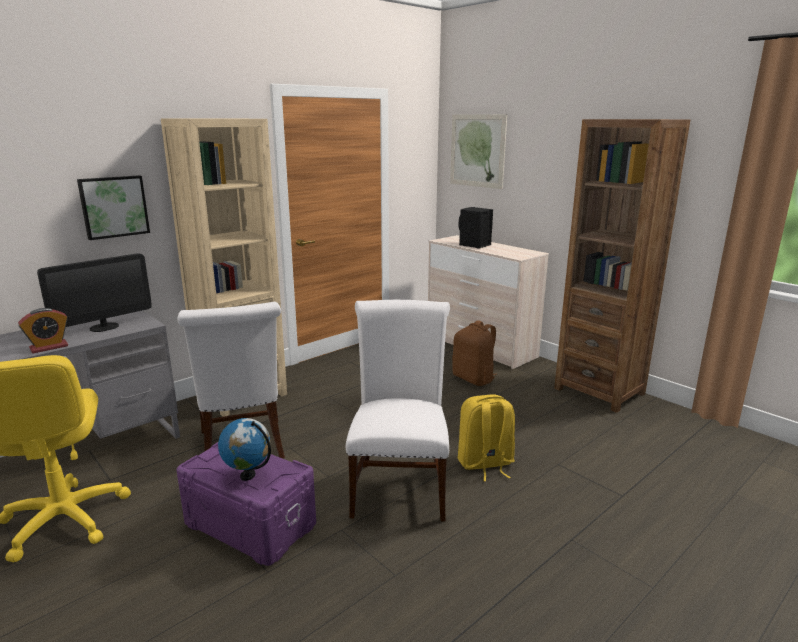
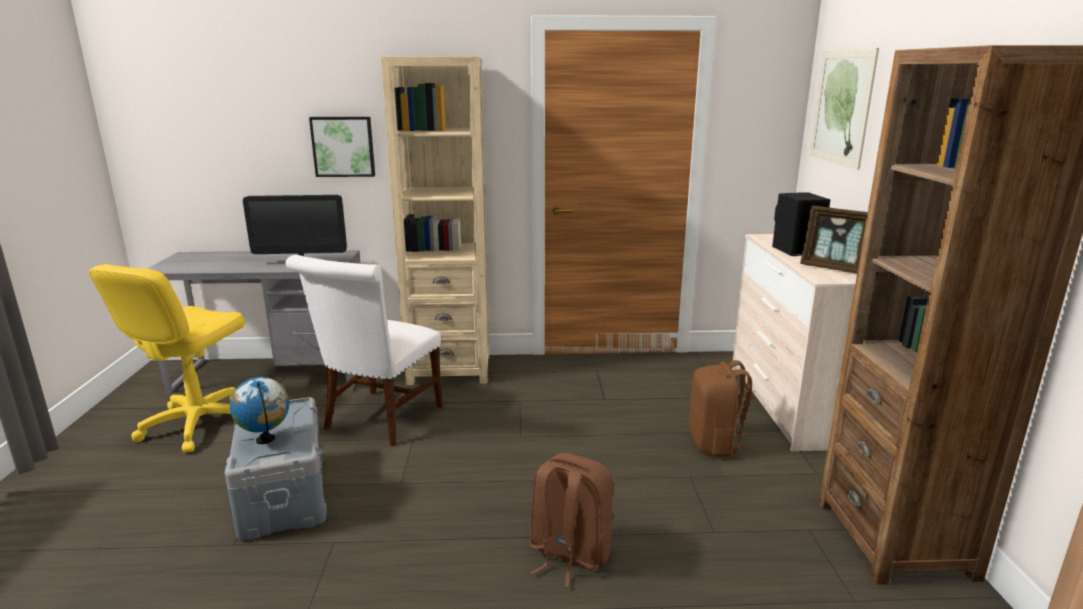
camera: 40 degrees right, 0 degrees up
(49, 347) = (239, 269): alarm clock -> none
(249, 525) = (282, 495): purple storage box -> grey storage box
(399, 486) = (444, 528): white chair -> none
(485, 464) = (568, 554): yellow backpack -> brown backpack
(511, 251) = (833, 268): none -> picture frame

